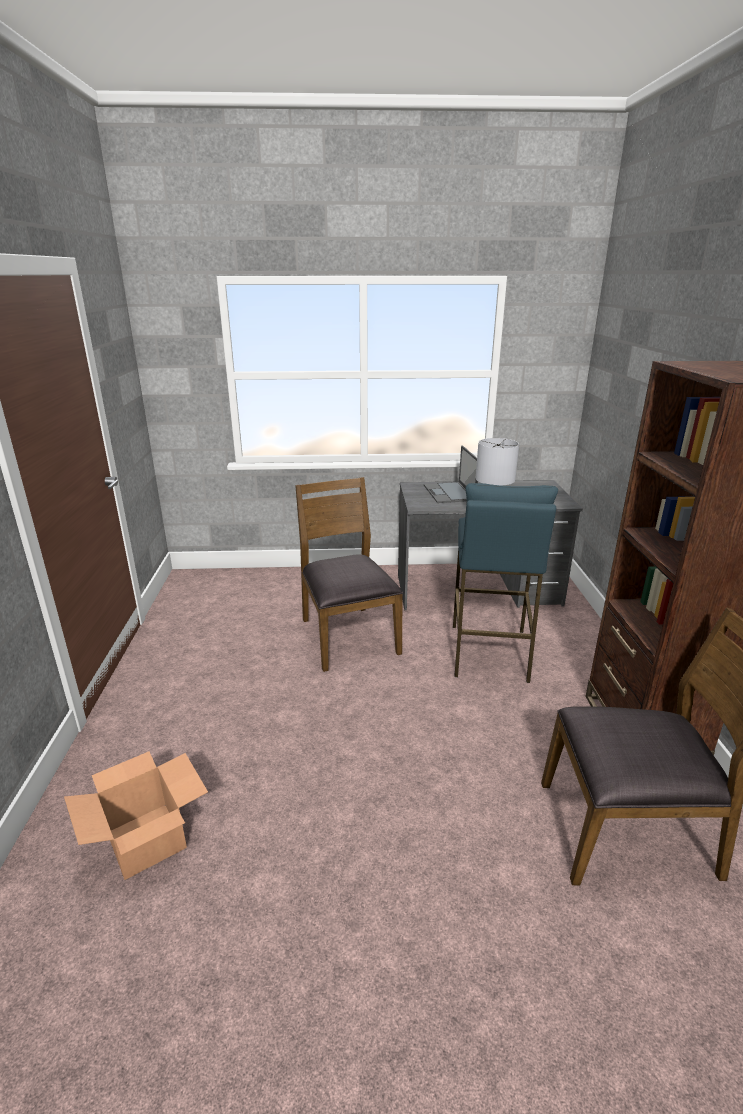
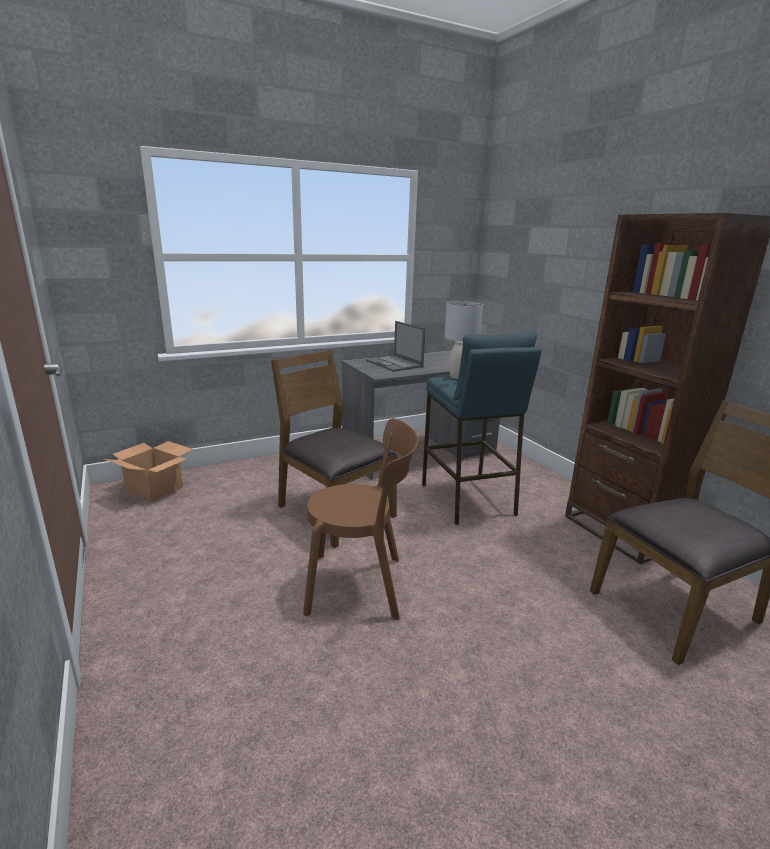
camera: 25 degrees left, 5 degrees down
(145, 840) = (258, 784): cardboard box -> cardboard box (154, 489)
(321, 712) = (361, 585): none -> brown chair

